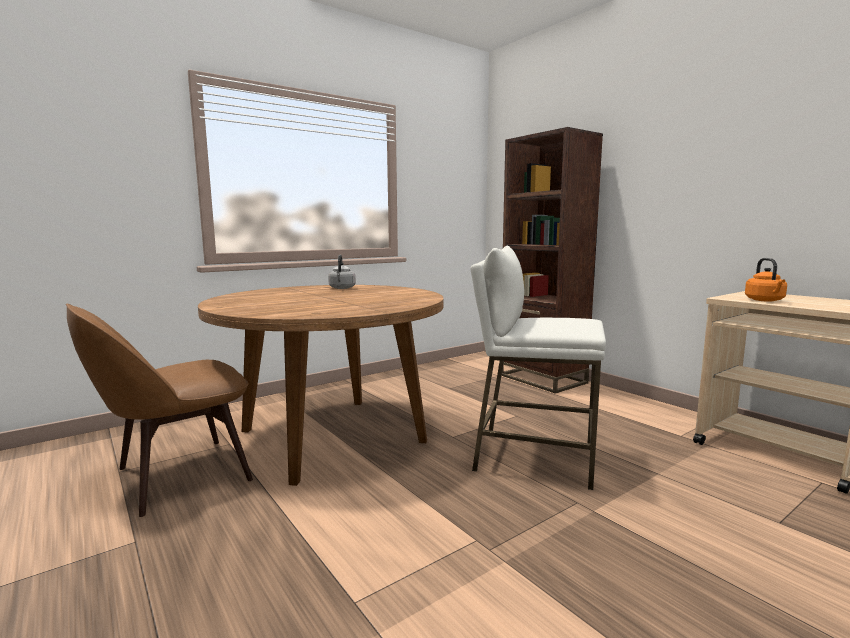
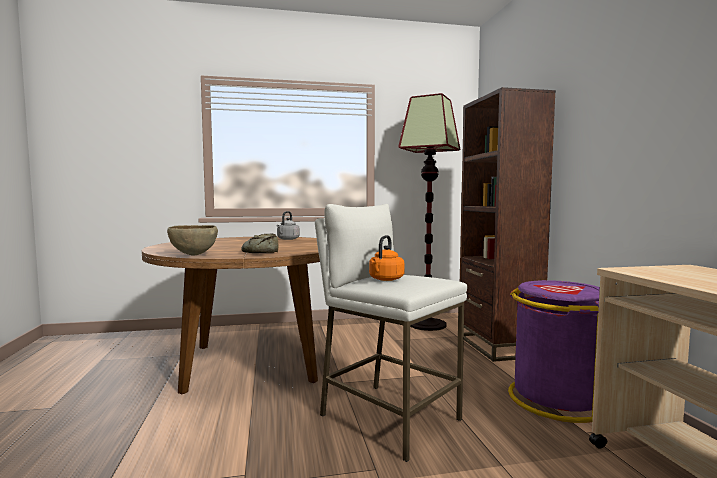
camera: 25 degrees right, 5 degrees down
(177, 476) = (125, 370): brown chair -> none
(316, 314) = (193, 255): none -> brown bowl
(379, 305) = (261, 252): none -> bread
(460, 368) = (427, 324): none -> floor lamp
(634, 415) = (555, 399): none -> purple trash can
(765, 300) = (666, 275): orange kettle -> orange kettle (385, 279)

